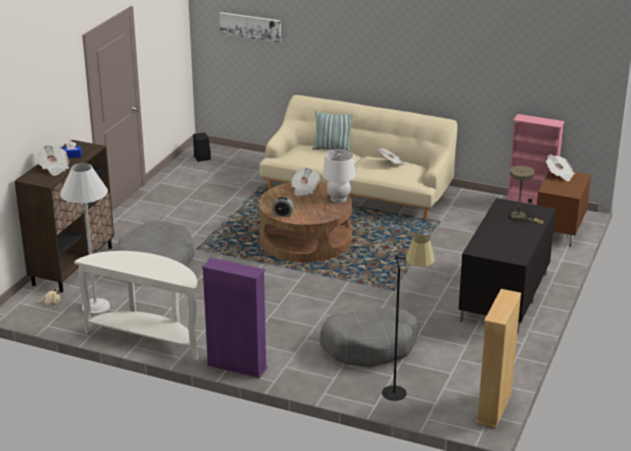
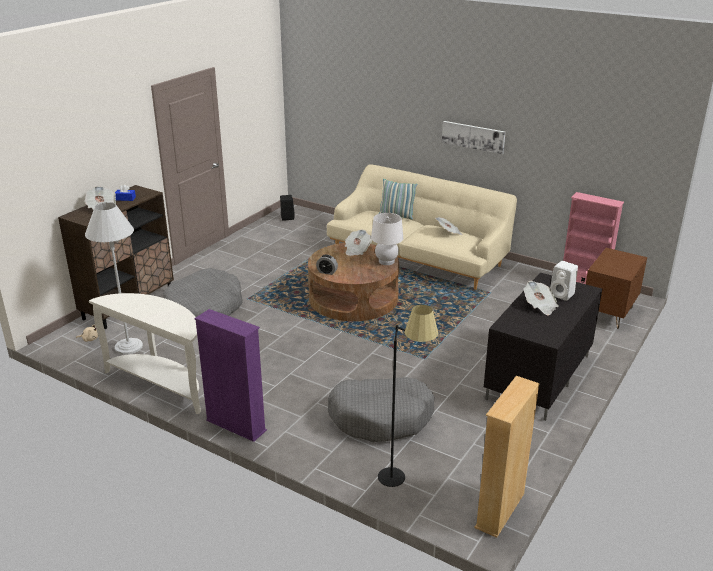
camera: 10 degrees right, 0 degrees up
(250, 26) = (333, 98): picture -> picture (473, 136)
(521, 217) = (562, 295): beige table lamp -> white speaker
(559, 175) = (613, 255): newspaper -> newspaper (539, 306)

